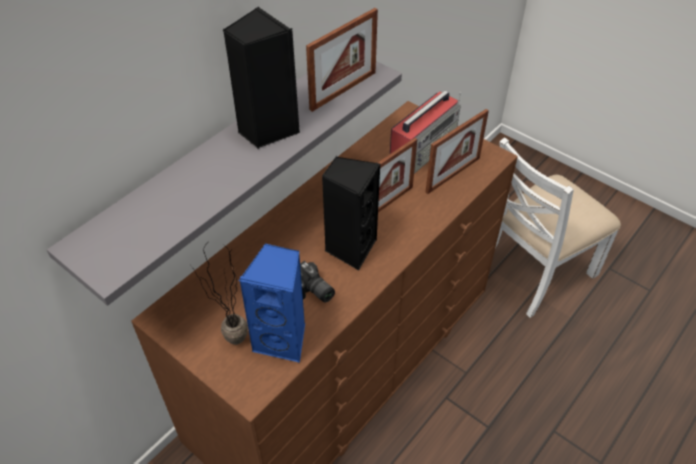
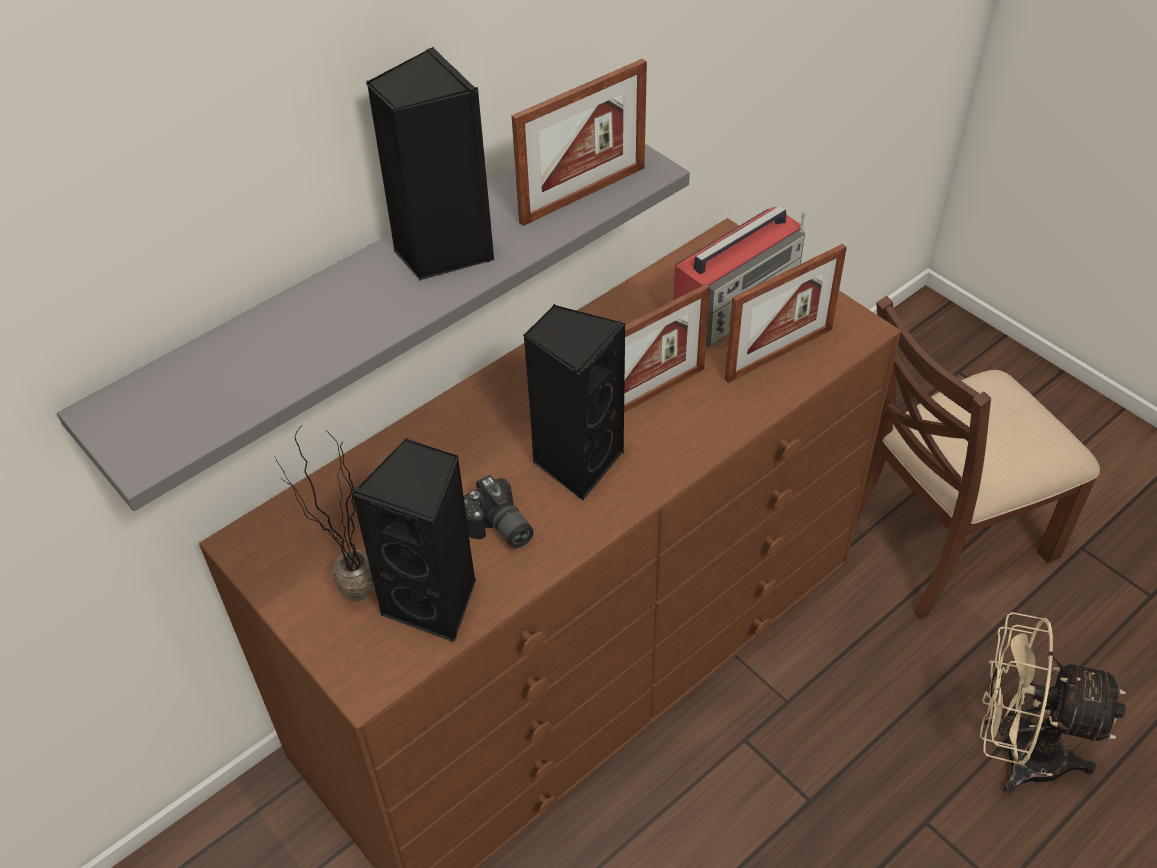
camera: 10 degrees right, 0 degrees up
(283, 339) = (435, 601): blue speaker -> black speaker
(535, 271) = (944, 538): white chair -> brown chair
(595, 385) = (1017, 753): none -> beige fan

